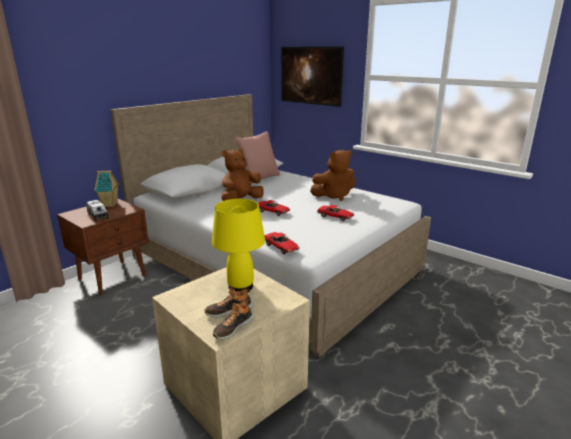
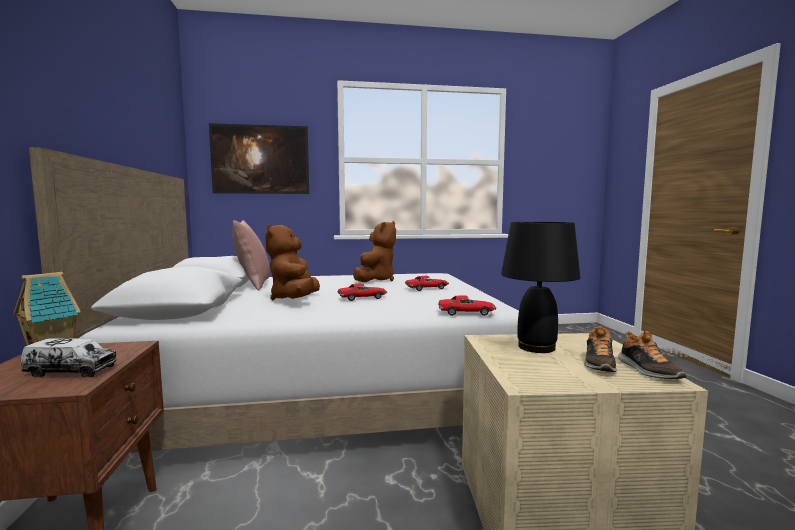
camera: 50 degrees left, 15 degrees down
(240, 286) = (536, 347): yellow table lamp -> black table lamp

